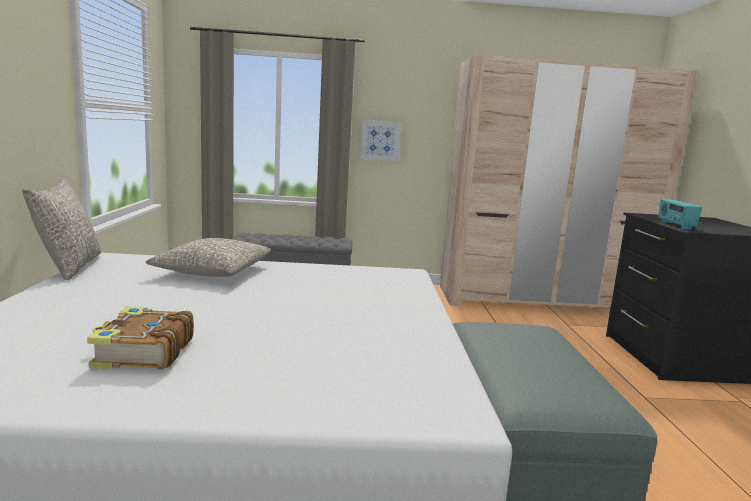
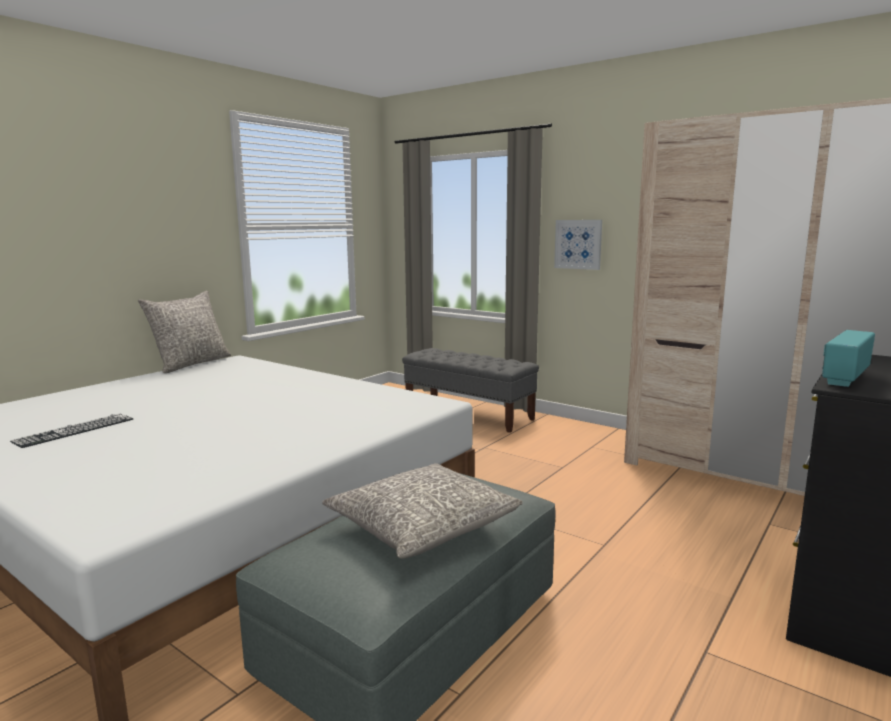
camera: 40 degrees right, 0 degrees up
(143, 352) = (75, 430): book -> keyboard
(213, 271) = (270, 379): grey pillow -> grey pillow (422, 526)

